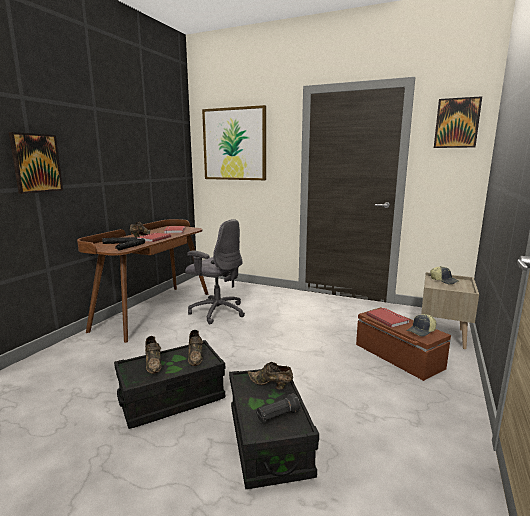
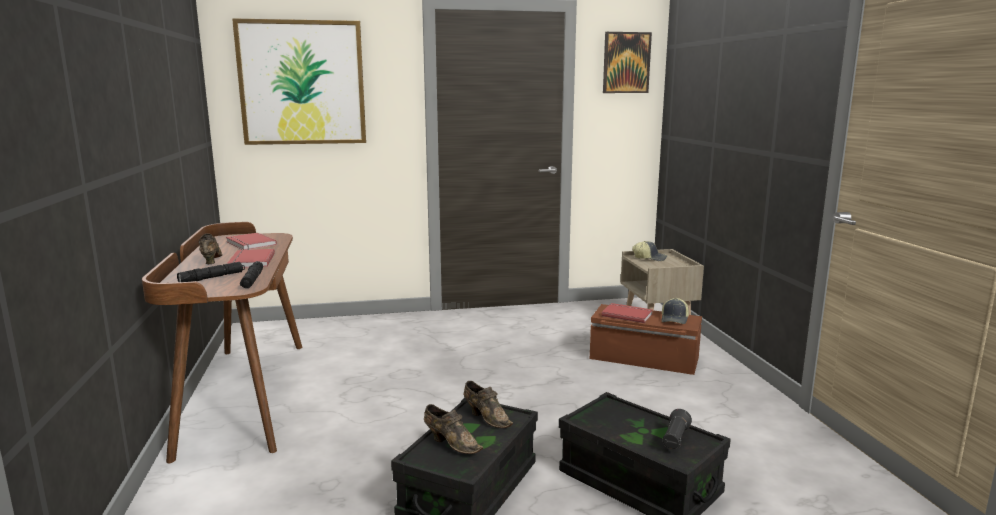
camera: 35 degrees left, 0 degrees up
(36, 163) = (84, 136): picture -> none
(217, 312) = (357, 368): grey office chair -> none
(271, 385) = (619, 416): brown shoe -> none

